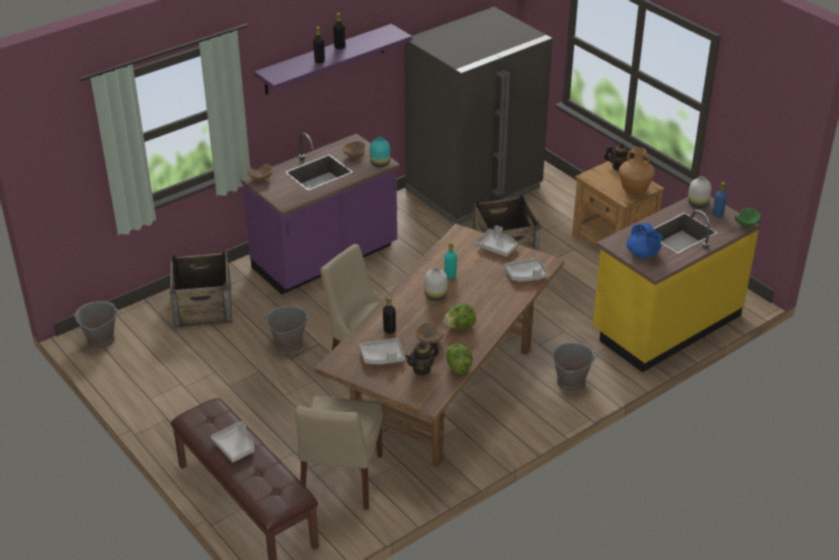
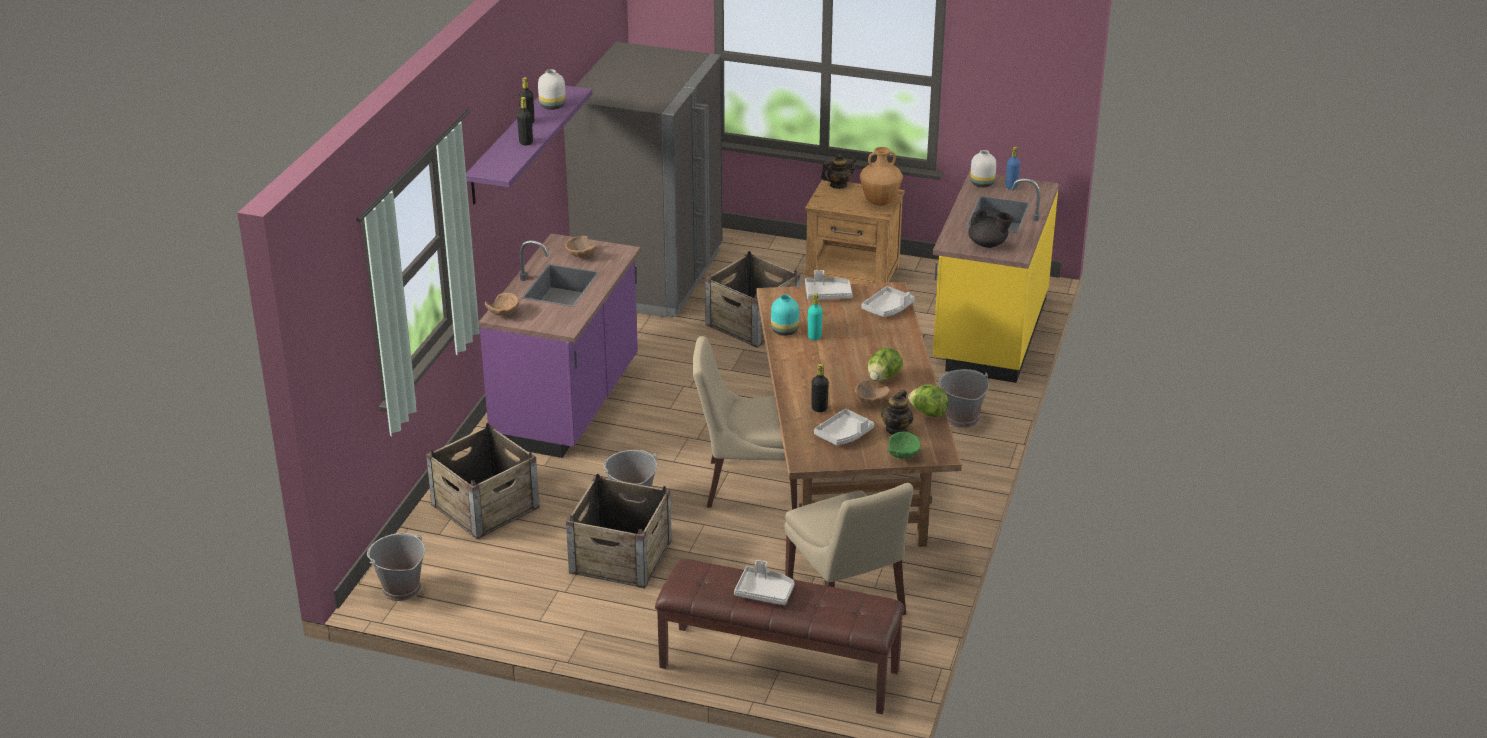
camera: 35 degrees left, 5 degrees down
(241, 378) = (620, 556): none -> crate
(380, 163) = (619, 253): turquoise vase -> turquoise vase (785, 330)
(436, 295) = (823, 360): white vase -> white vase (552, 106)
(643, 254) = (988, 244): blue teapot -> black teapot
(746, 225) = (1047, 187): green bowl -> green bowl (903, 456)

